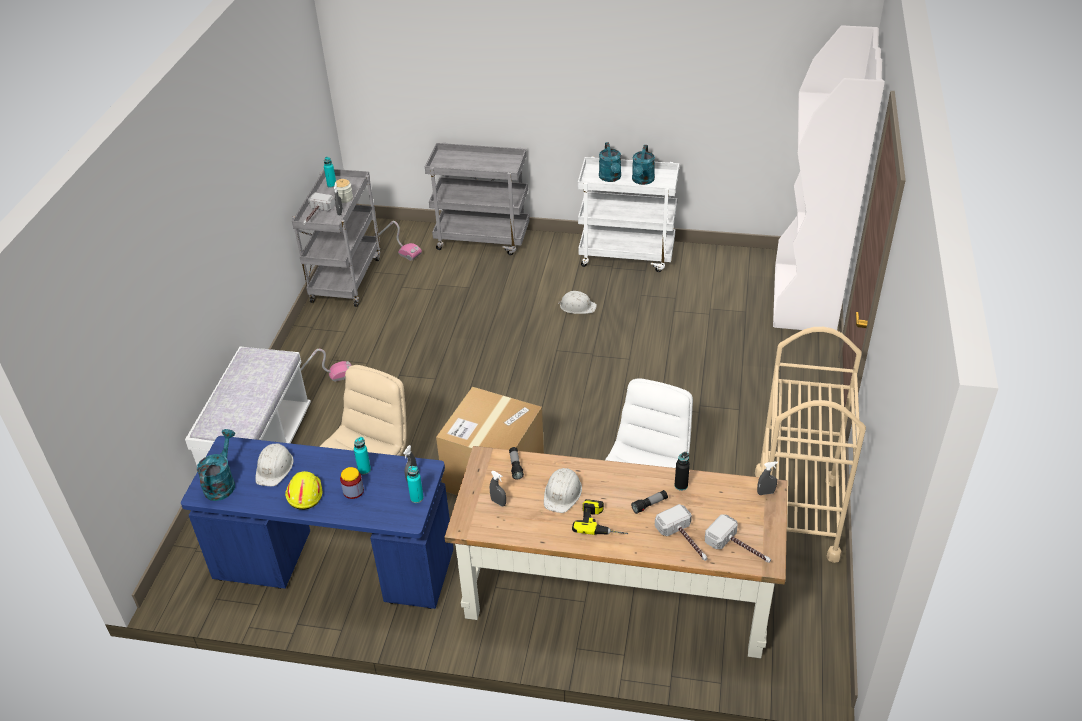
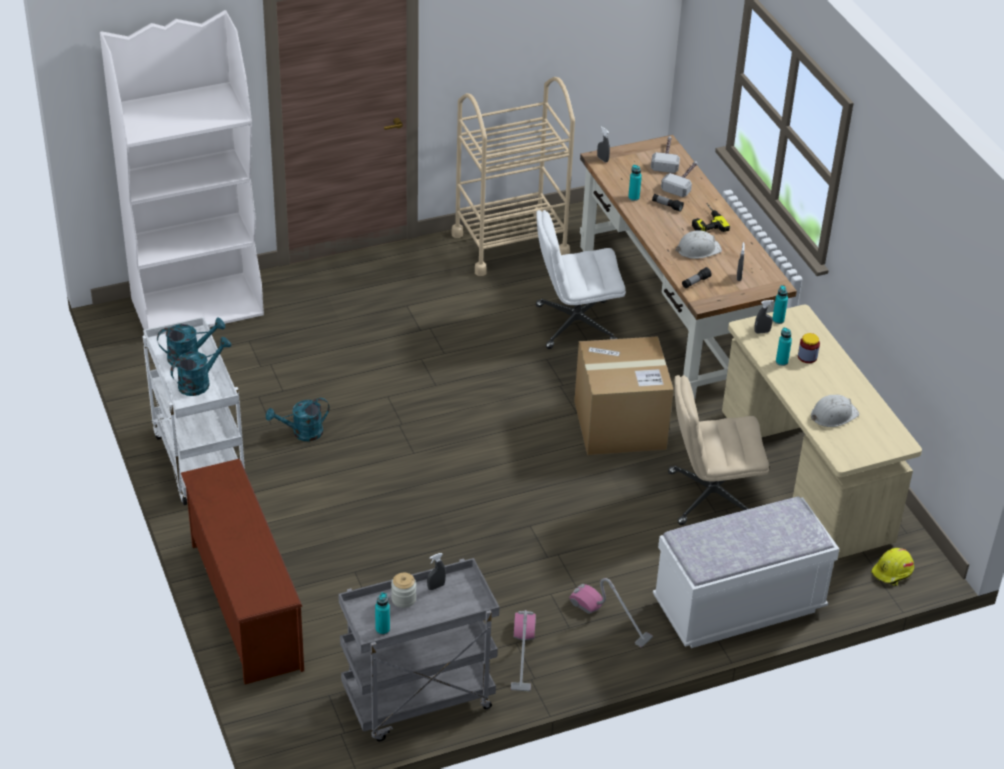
camera: 125 degrees left, 0 degrees up
(222, 483) = (879, 437): turquoise watering can -> turquoise watering can (302, 433)
(304, 493) = (838, 383): yellow hard hat -> yellow hard hat (892, 572)
(315, 215) = (459, 606): hammer -> none
(334, 566) = (805, 476): blue desk -> beige desk
(394, 249) = (322, 686): vacuum cleaner -> vacuum cleaner (522, 654)
(483, 239) = (243, 605): grey cart -> brown shoe rack
(577, 306) = (327, 465): white hard hat -> none
(681, 485) = (633, 197): black bottle -> turquoise bottle

